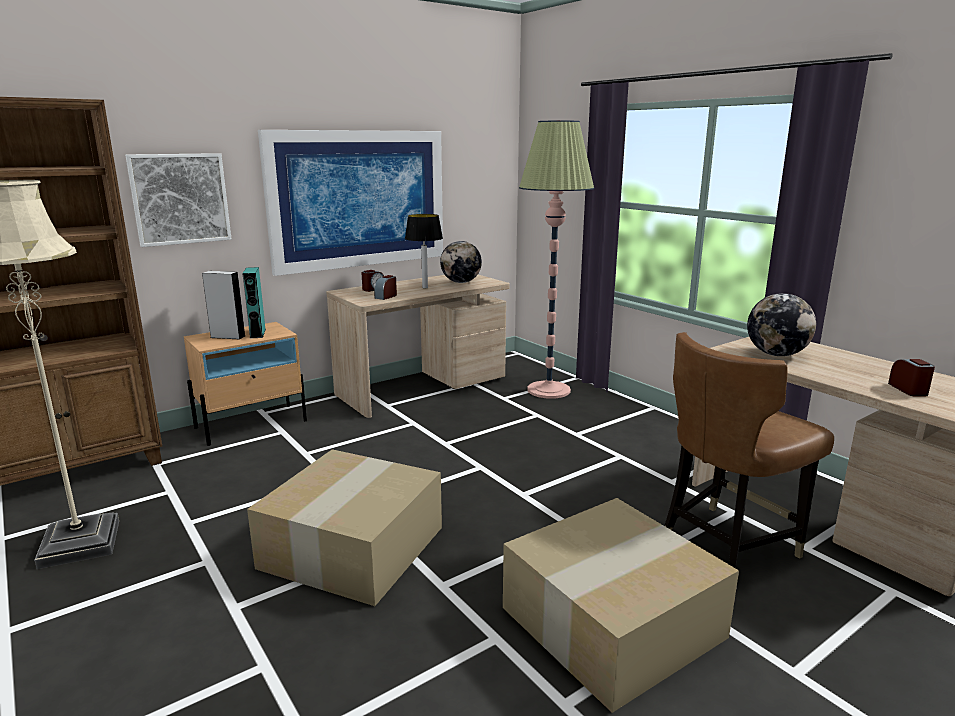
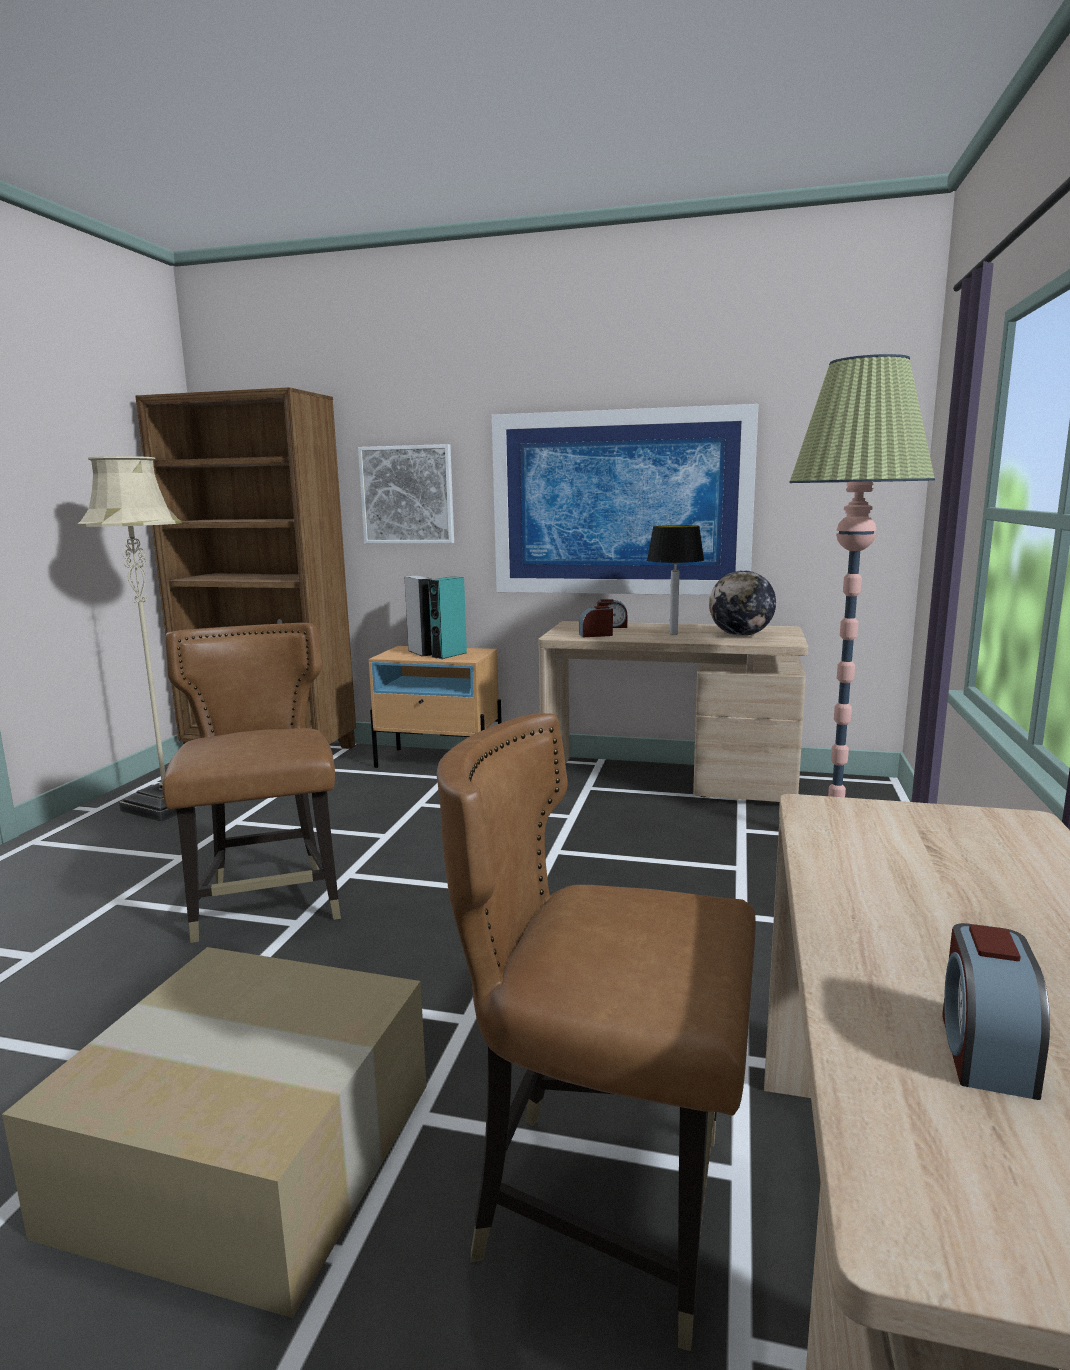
camera: 50 degrees right, 5 degrees down
(352, 545) = (269, 902): cardboard box -> brown chair
(776, 354) = (894, 848): globe -> none
(908, 390) = (985, 1050): alarm clock -> alarm clock turned 150 degrees clockwise

